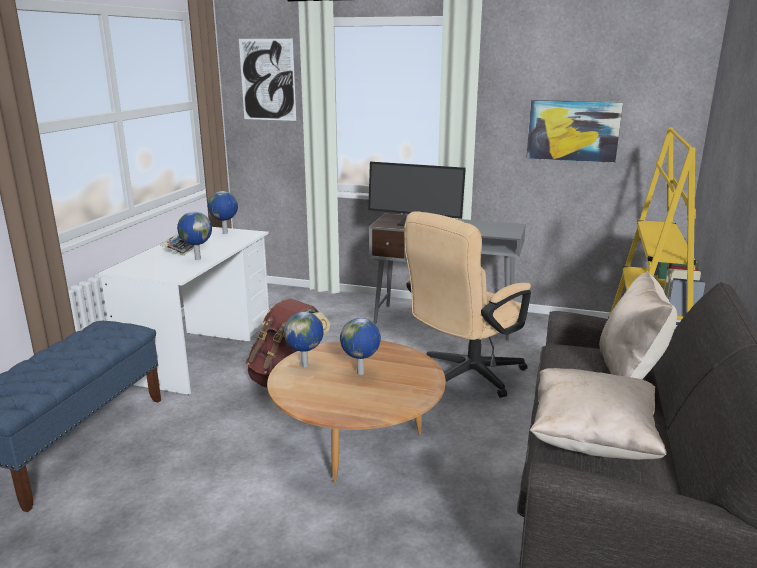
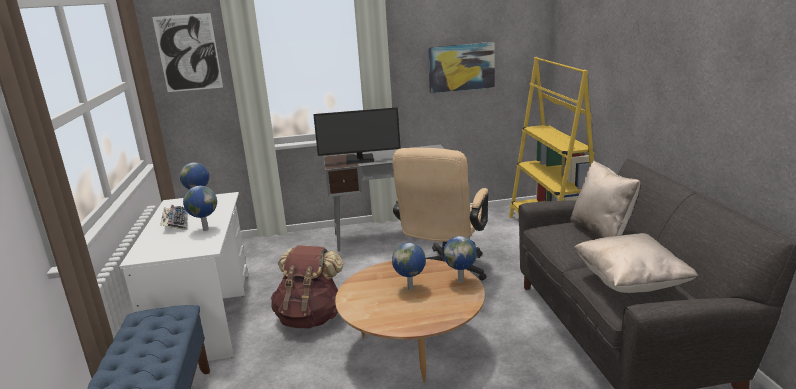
camera: 25 degrees left, 0 degrees up
(306, 365) = (361, 296): globe -> globe (461, 281)

